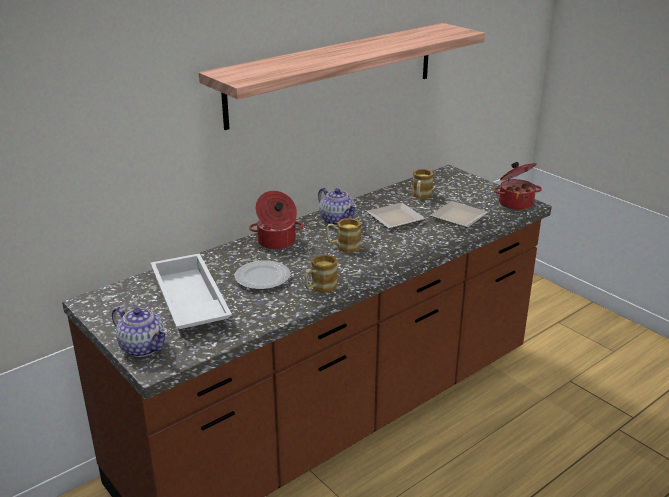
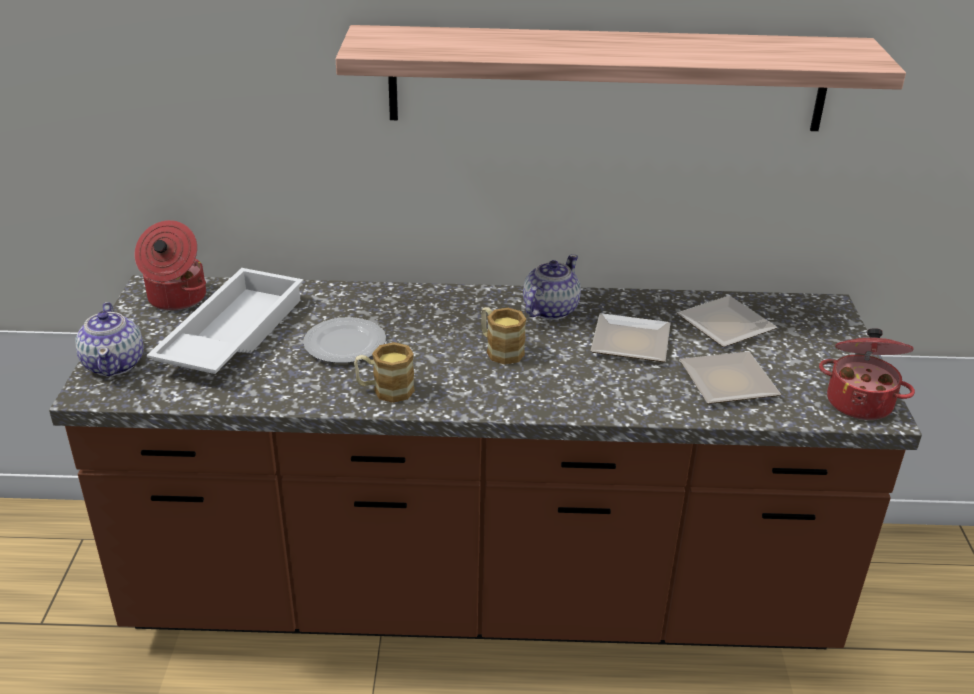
camera: 40 degrees right, 5 degrees up
(276, 242) = (431, 306): cooking pot -> cooking pot (176, 298)
(337, 220) = (549, 310): teapot -> teapot turned 150 degrees counterclockwise
(420, 196) = (722, 325): mug -> plate

